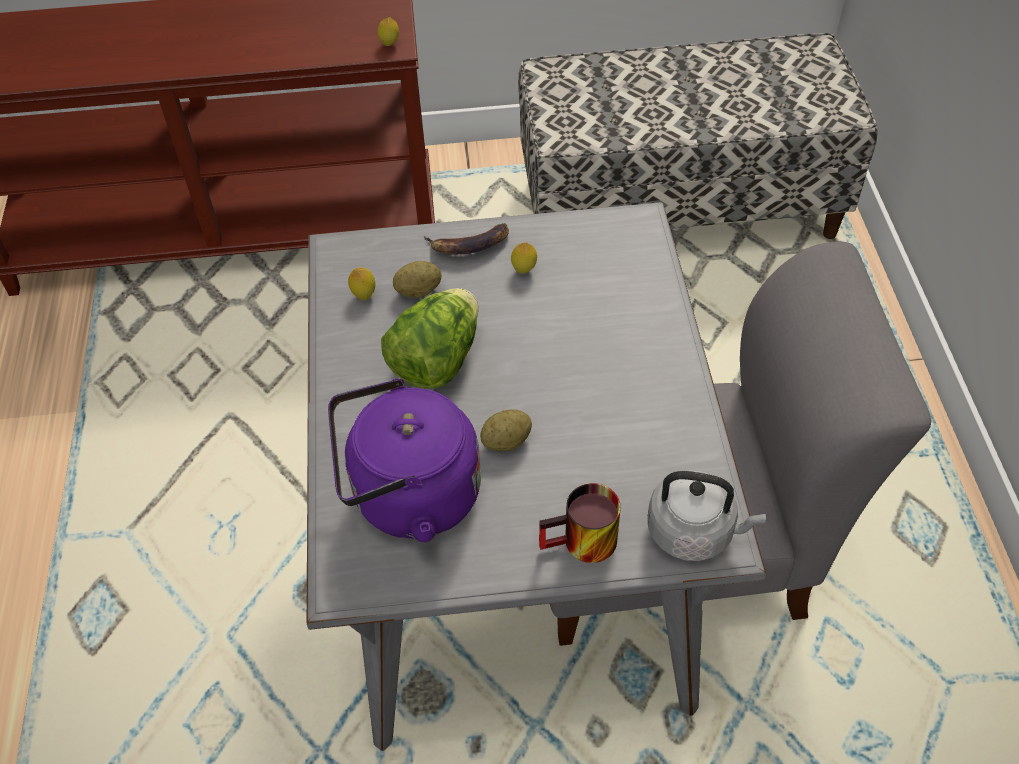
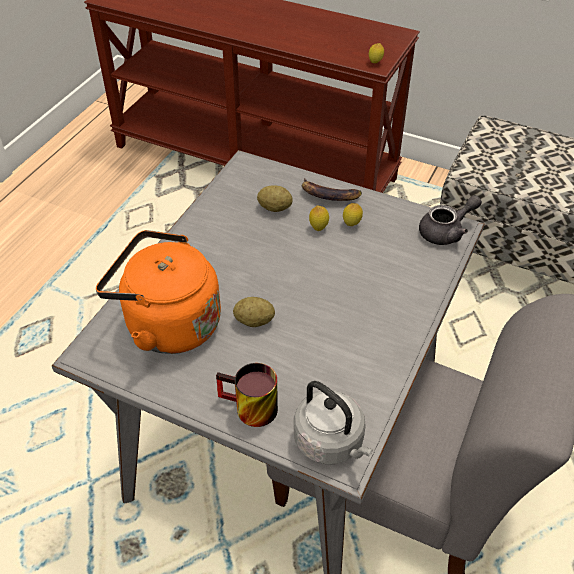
camera: 30 degrees right, 5 degrees down
(364, 295) = (240, 196): lemon -> lemon (318, 228)
(409, 497) = (167, 324): purple kettle -> orange kettle
(437, 360) = (252, 252): lettuce -> none
(633, 231) = (446, 232): none -> grey teapot

